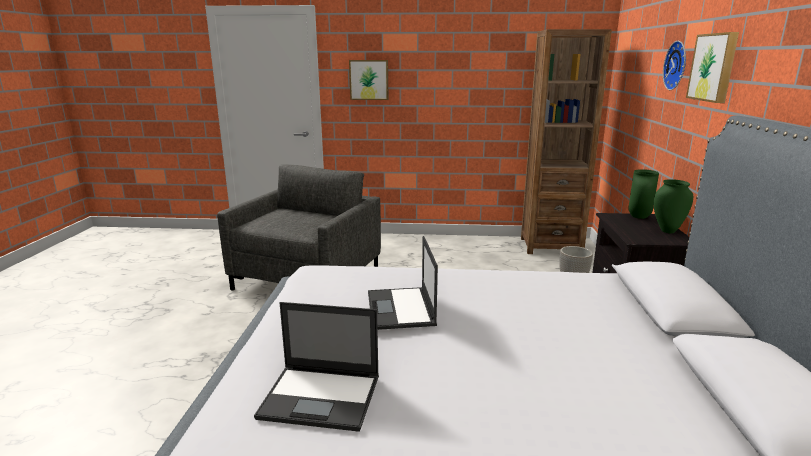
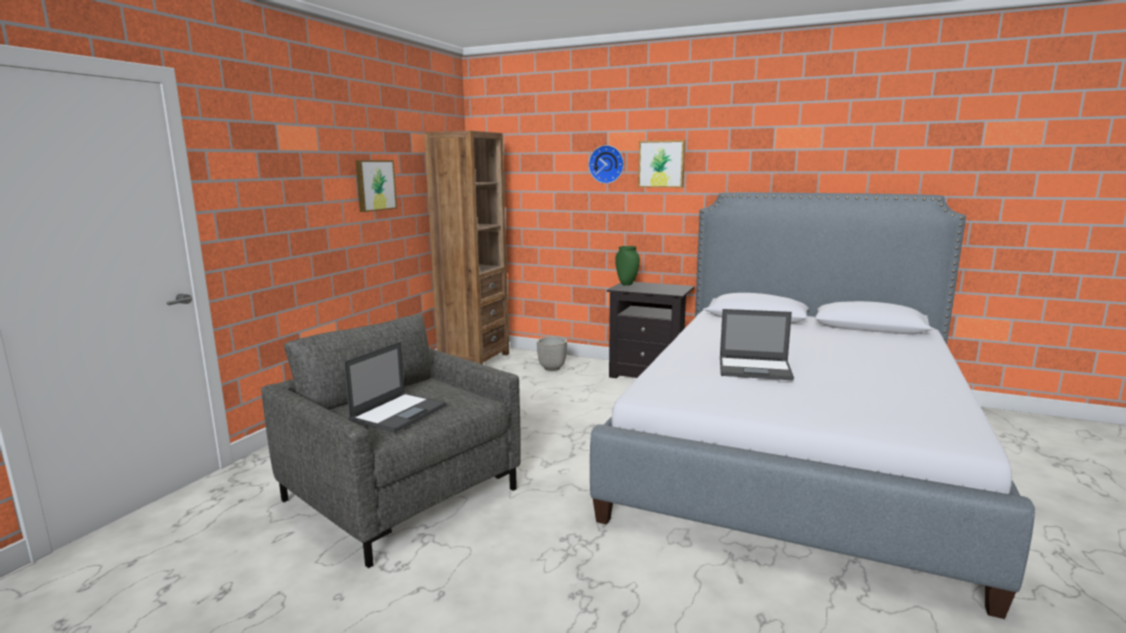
camera: 70 degrees left, 5 degrees down
(322, 397) = (892, 404): laptop -> laptop (399, 412)
(369, 80) = (268, 194): picture -> picture (374, 185)
(667, 231) = (662, 285): green vase -> none

